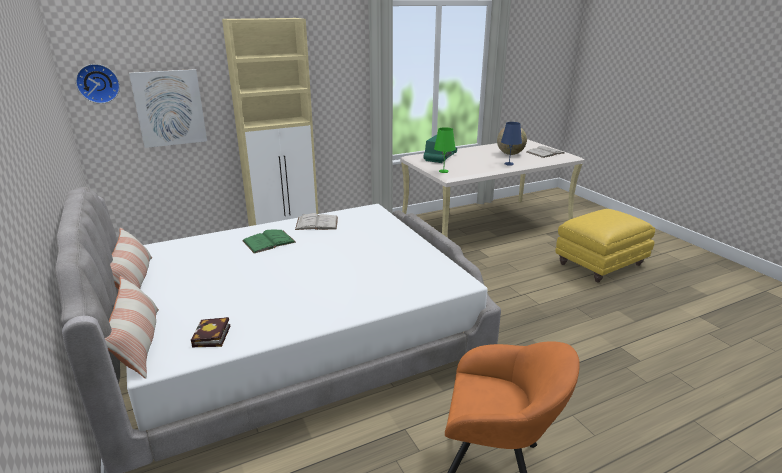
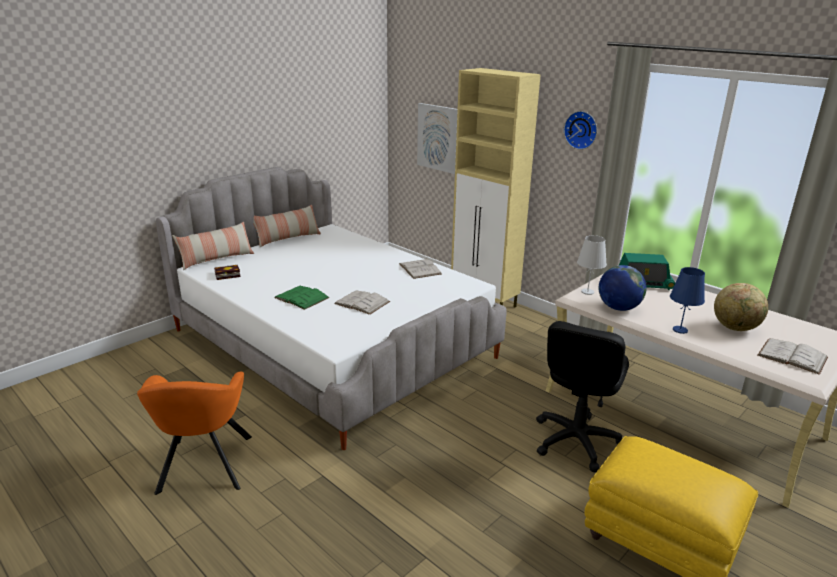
camera: 70 degrees right, 0 degrees up
(98, 83) = (403, 107): wall clock -> wall clock (581, 130)
(269, 241) = (370, 260): green book -> green book (301, 297)
(371, 259) = (362, 302): none -> white book
(443, 171) = (587, 292): green table lamp -> white table lamp
(473, 169) = (618, 308): none -> globe
(504, 263) = (576, 441): none -> black office chair

